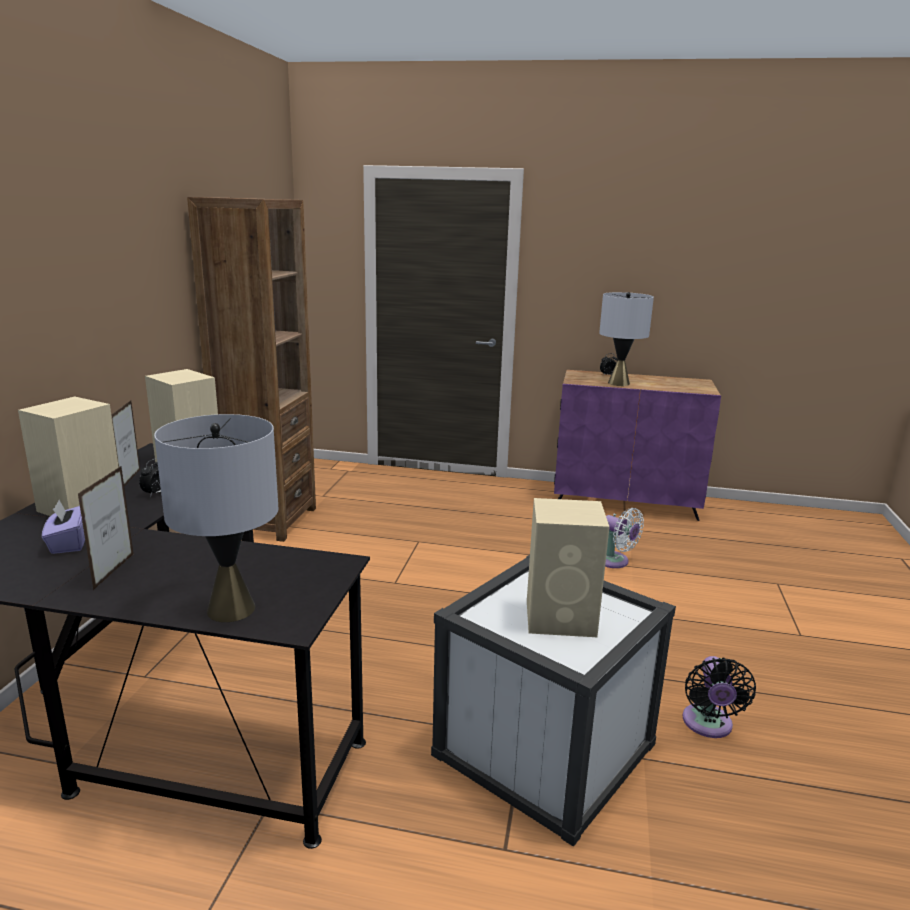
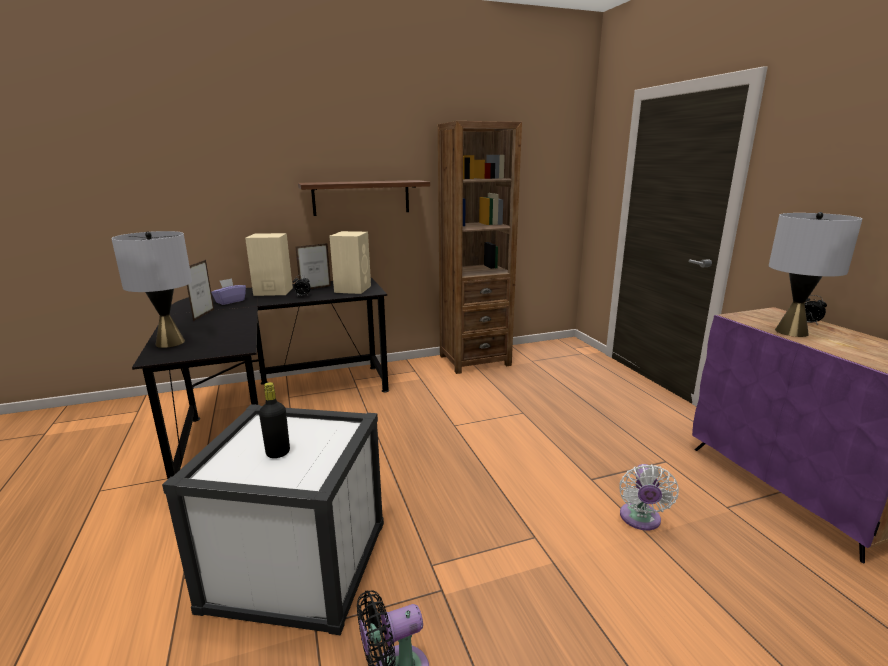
camera: 60 degrees right, 0 degrees up
(114, 571) = (204, 315): picture frame -> picture frame turned 60 degrees counterclockwise
(121, 317) = (361, 197): none -> shelf
(562, 618) = (278, 453): beige speaker -> black bottle

